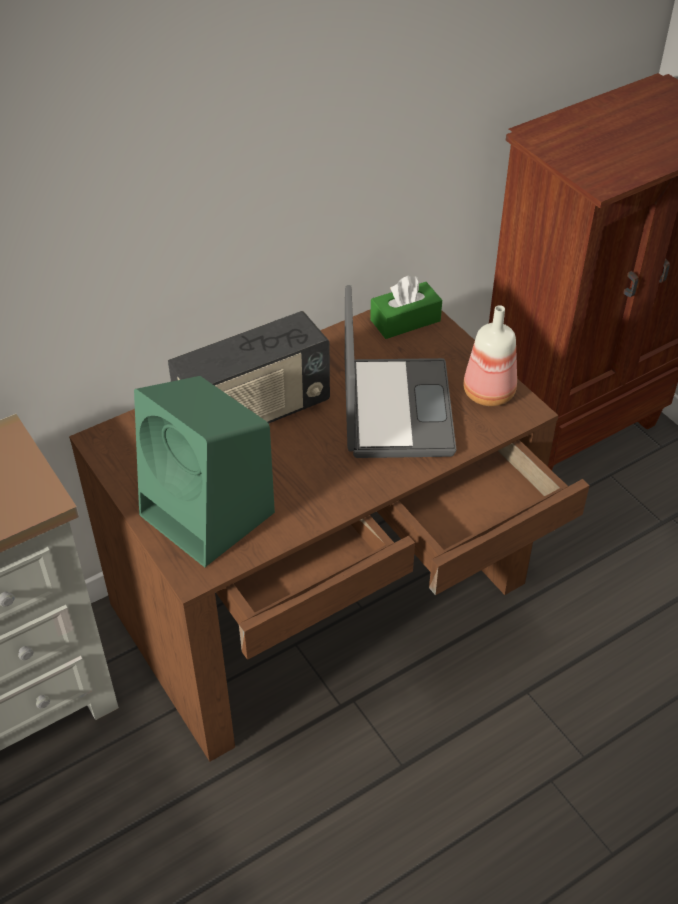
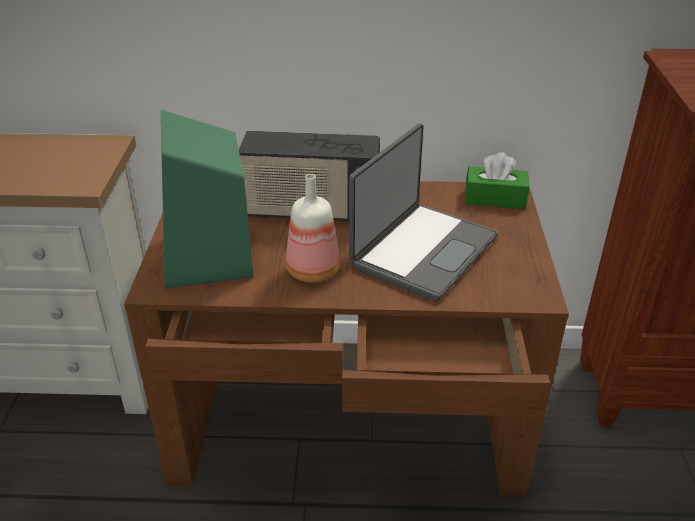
camera: 35 degrees right, 10 degrees down
(489, 394) = (517, 272): bottle -> bottle (313, 272)

